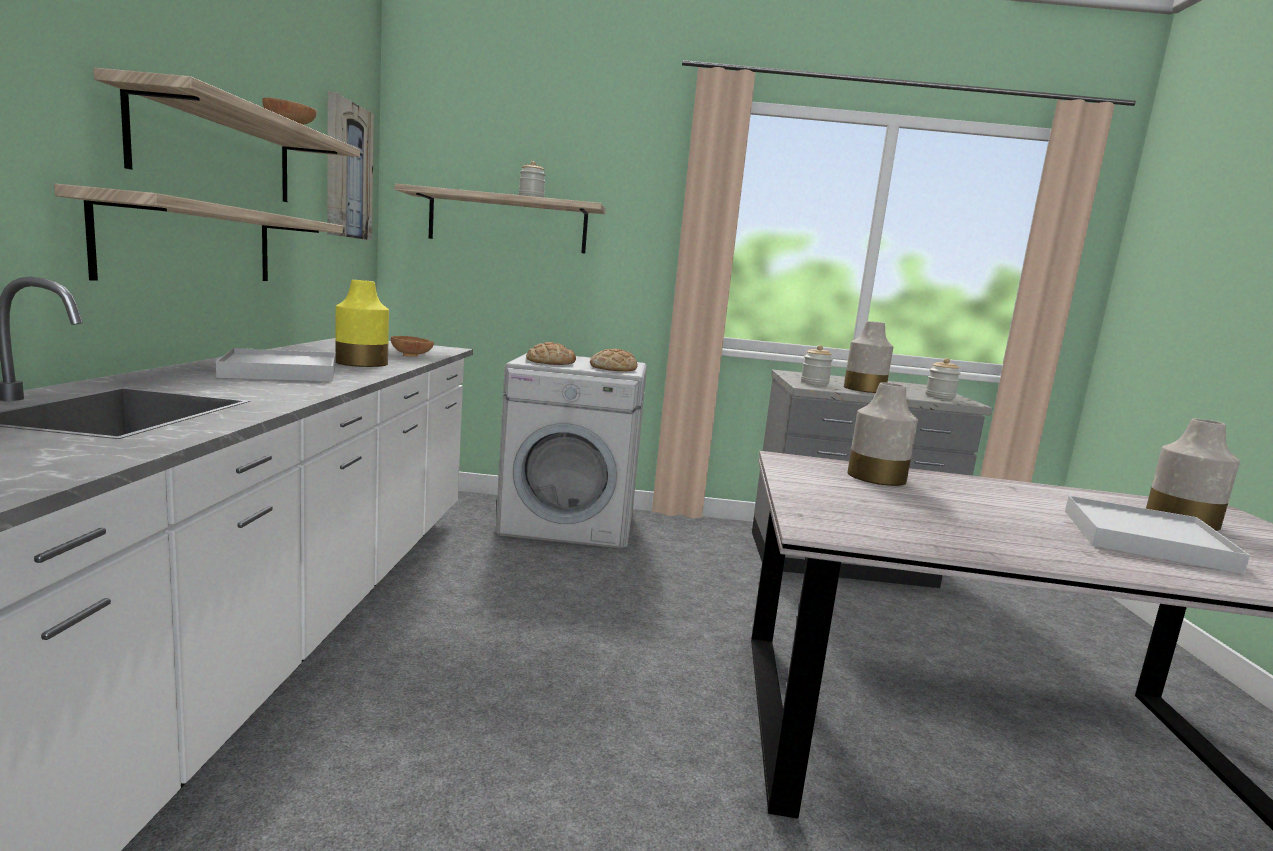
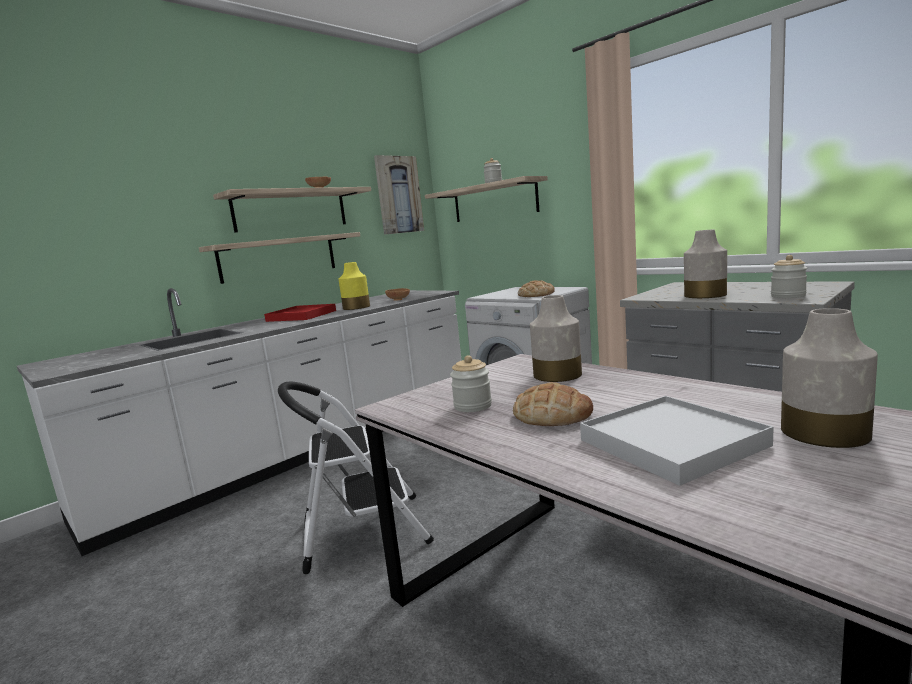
camera: 45 degrees right, 0 degrees up
(281, 371) = (302, 316): white tray -> red tray
(550, 362) = (500, 294): bread -> bread (552, 415)
(592, 745) = (360, 532): none -> step ladder
(814, 383) = (664, 293): jar -> jar (473, 406)

